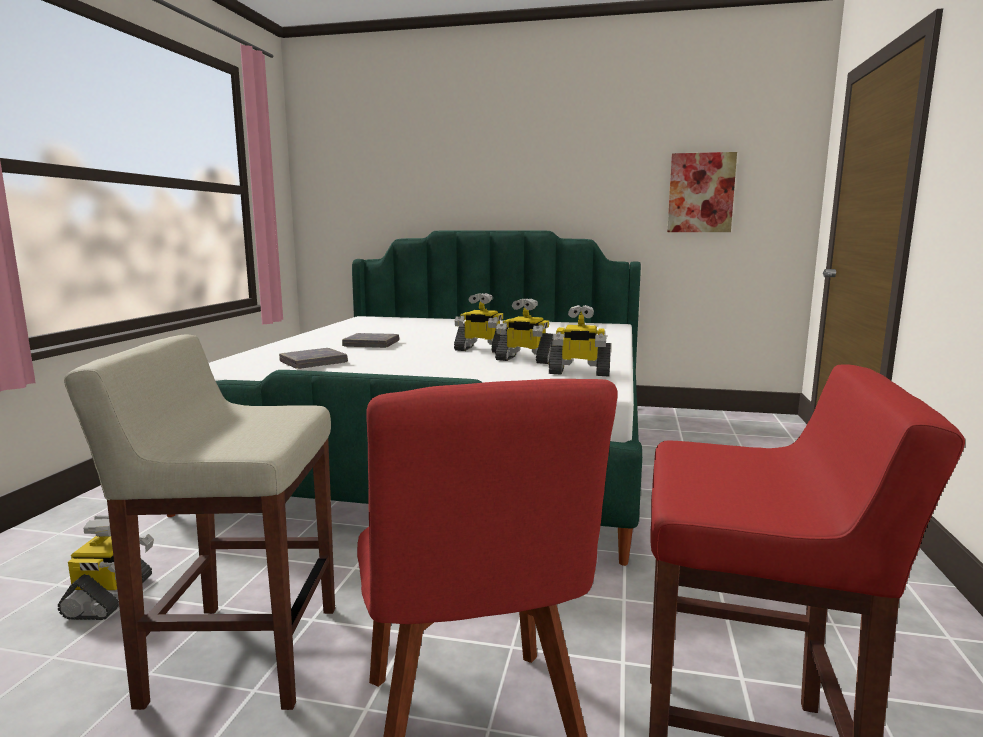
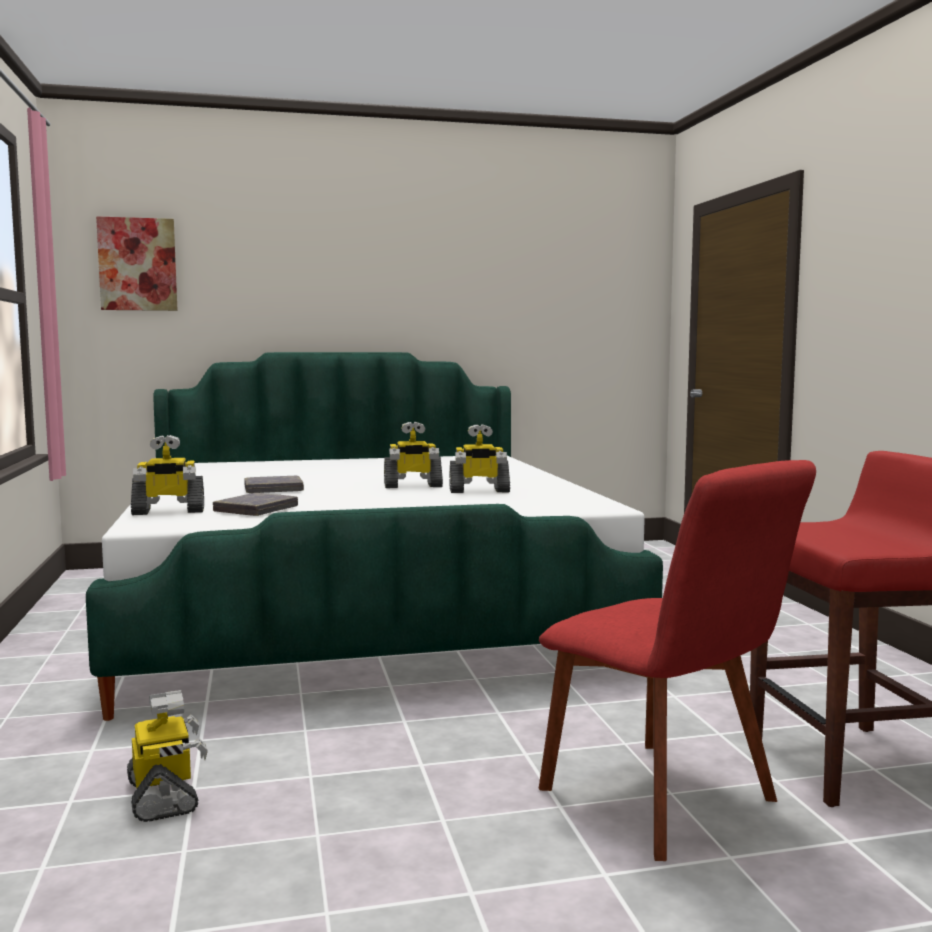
camera: 25 degrees left, 5 degrees down
(242, 654) = (390, 801): beige stool -> none
(579, 372) = (553, 496): toy robot -> toy robot (168, 511)
(701, 193) = (561, 313): picture -> picture (137, 264)

